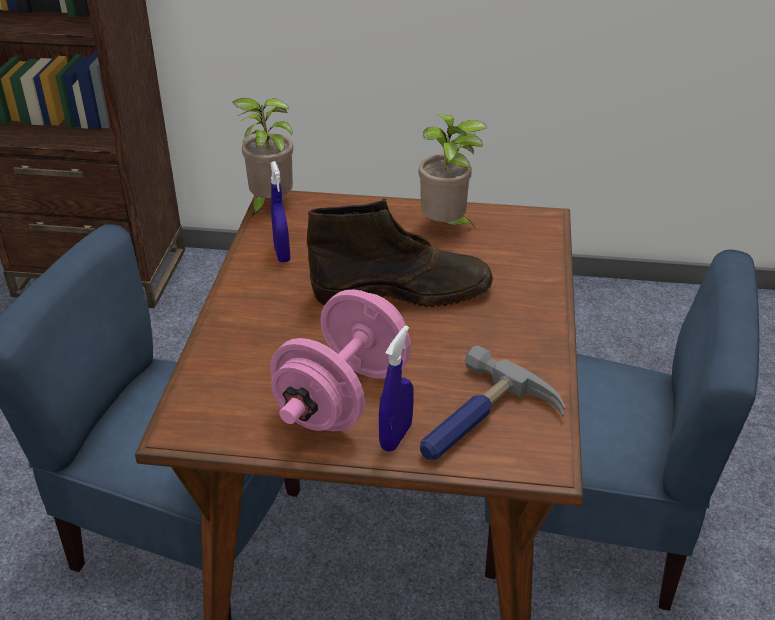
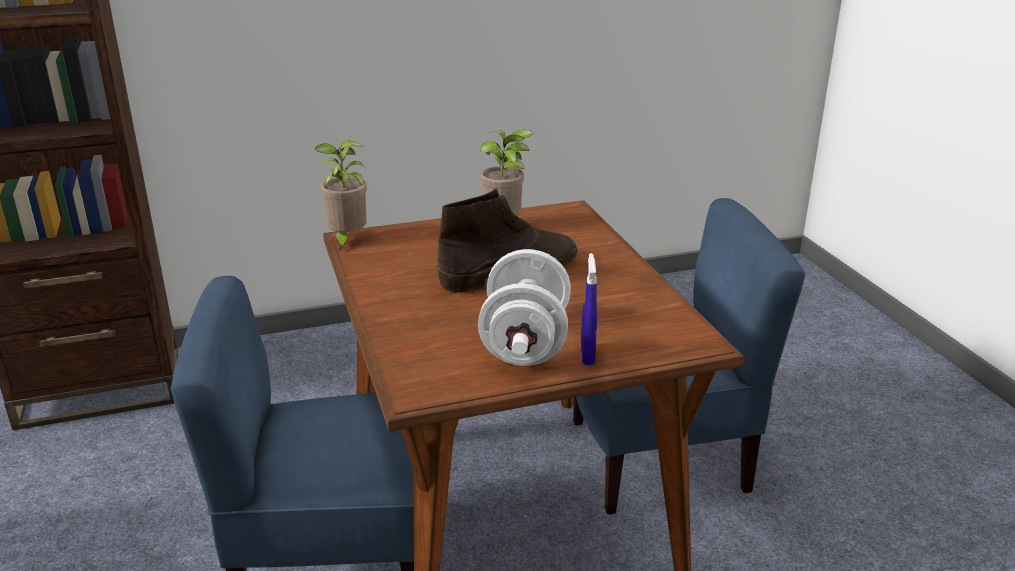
camera: 25 degrees left, 10 degrees down
(282, 254) = (389, 269): blue spray bottle -> none
(343, 397) = (525, 343): pink dumbbell -> white dumbbell
(480, 423) = (639, 333): hammer -> none

